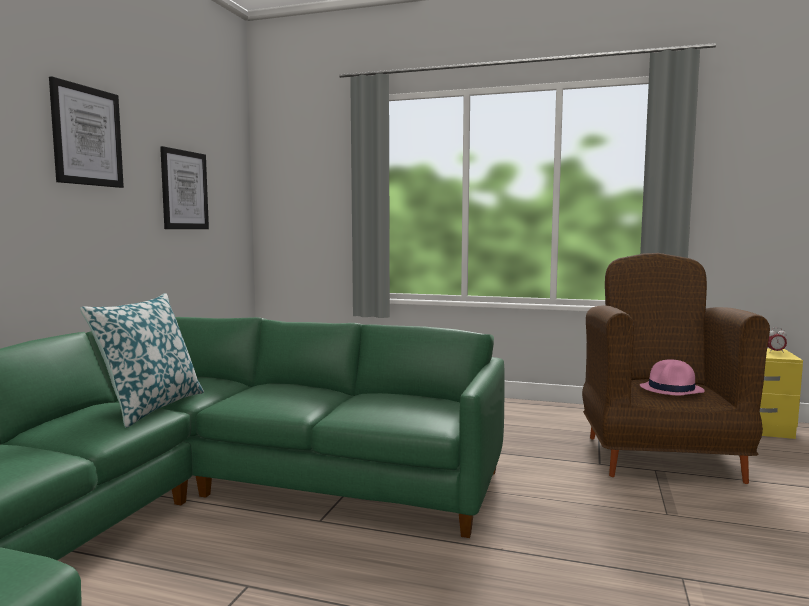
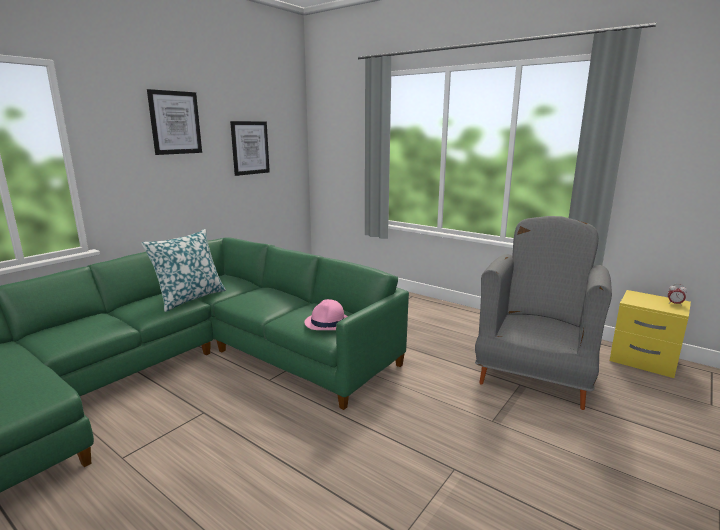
camera: 20 degrees right, 10 degrees up
(660, 457) = (535, 375): brown armchair -> grey armchair
(672, 389) = (541, 328): pink hat -> pink hat (328, 322)

